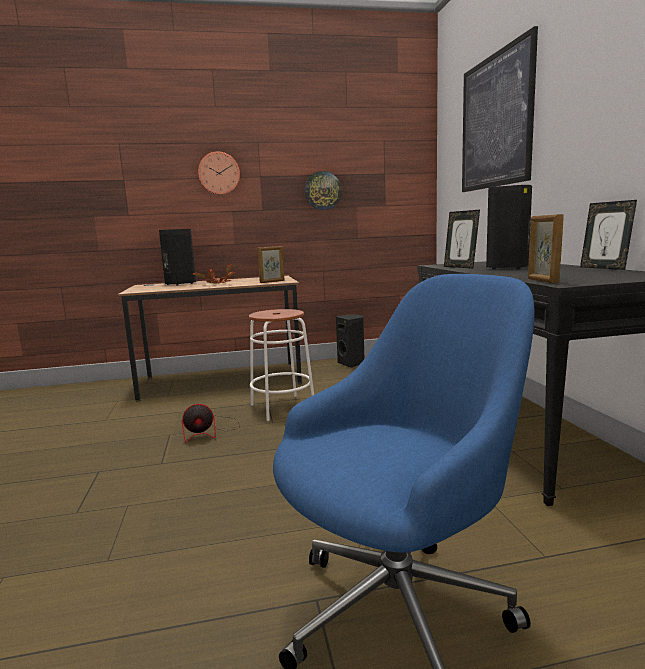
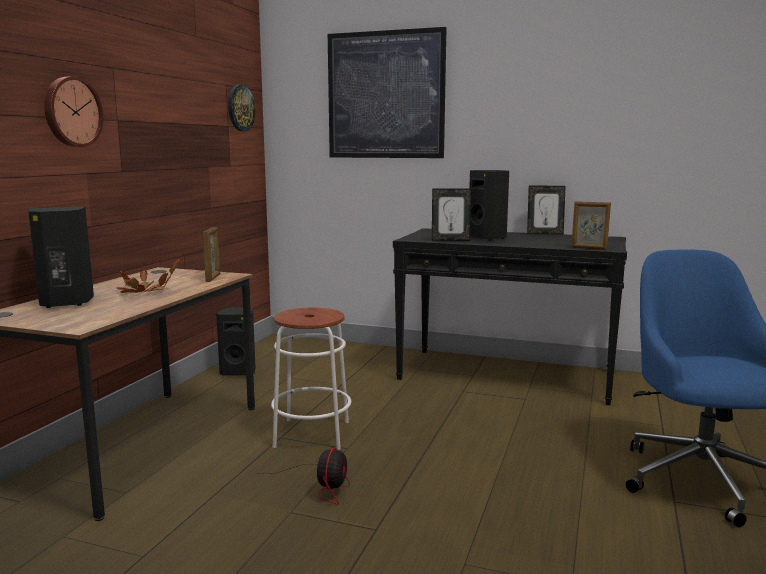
camera: 60 degrees left, 0 degrees up
(323, 190) = (181, 145): wall clock -> wall clock (240, 108)

